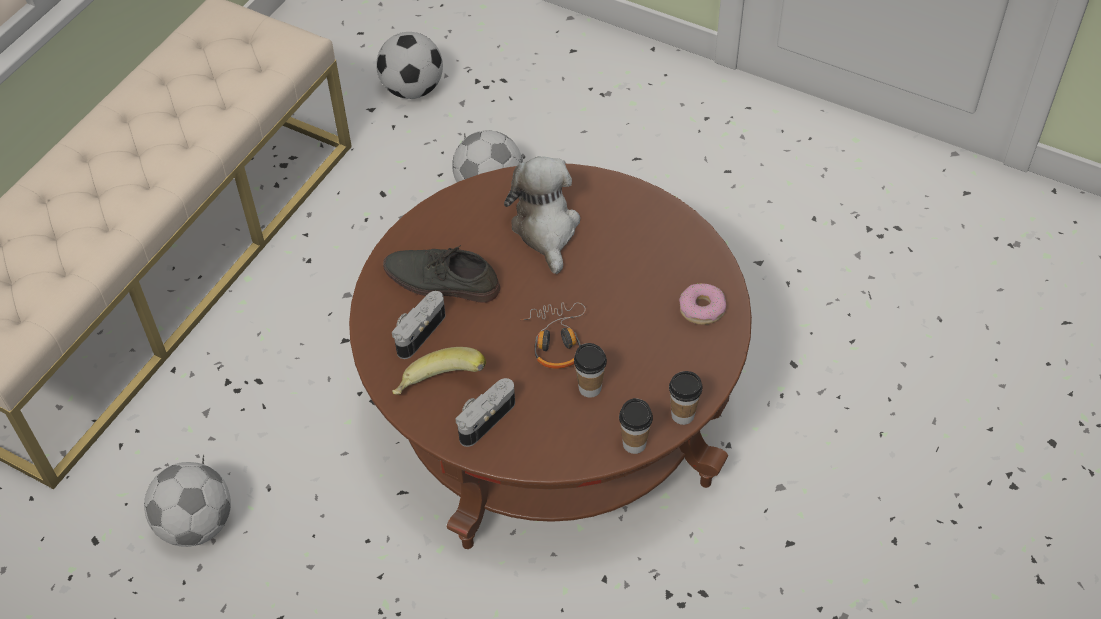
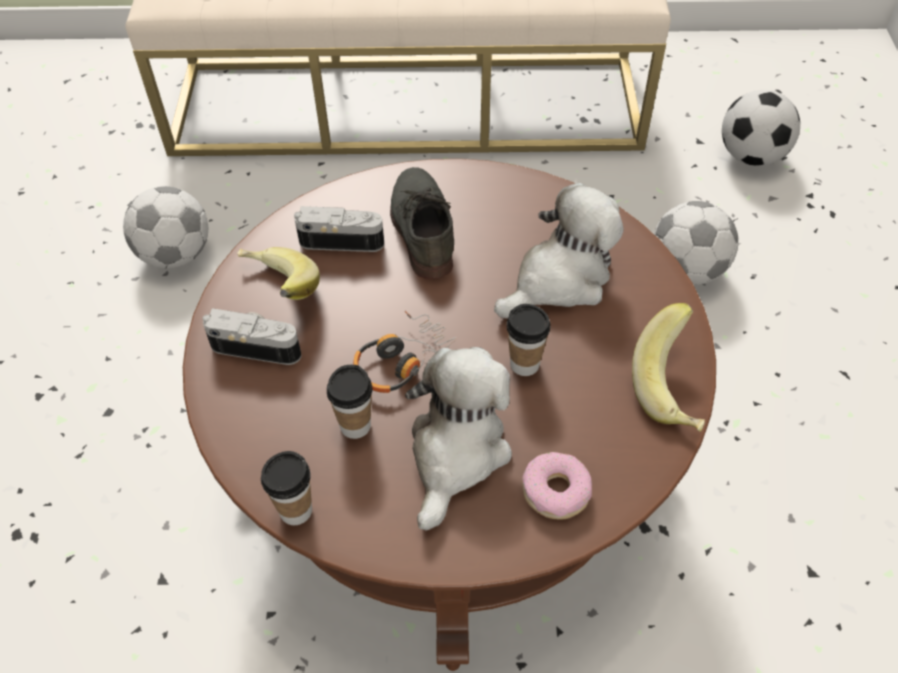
camera: 60 degrees right, 0 degrees up
(644, 344) = (456, 452): none -> plush toy
(668, 218) = (674, 388): none -> banana
(682, 415) = (369, 545): cup -> cup (524, 364)

